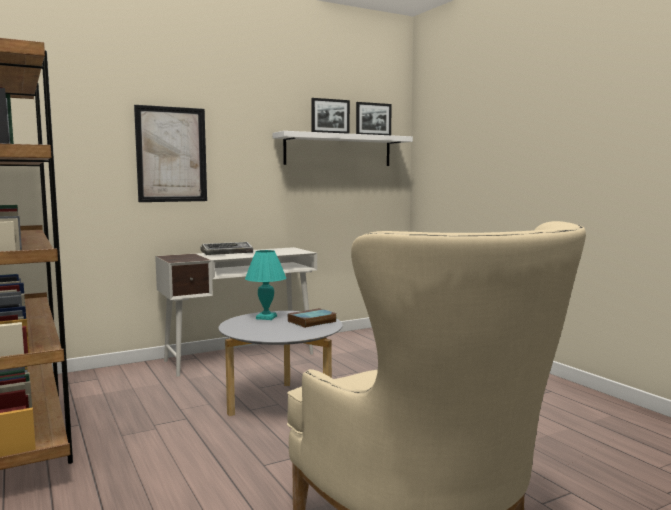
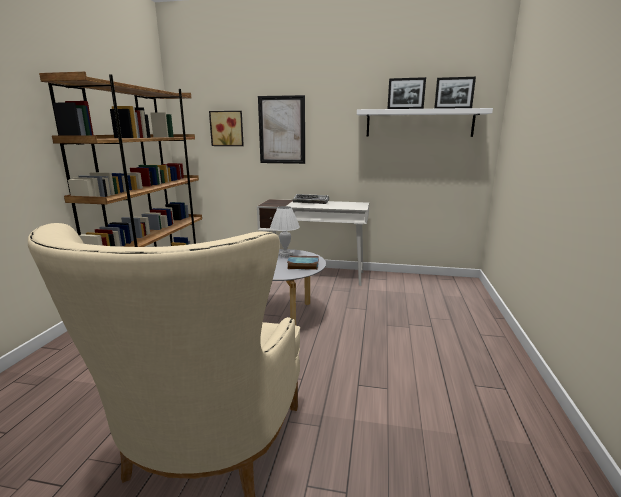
camera: 40 degrees right, 10 degrees up
(80, 150) = (227, 128): none -> picture
(265, 317) = (285, 254): turquoise table lamp -> white table lamp

